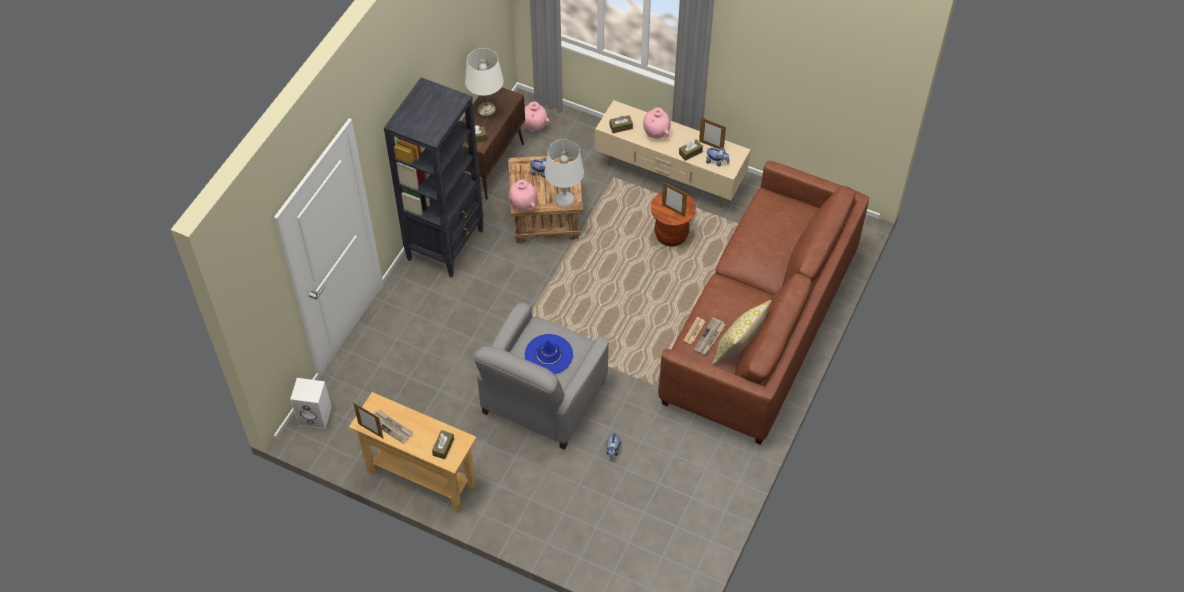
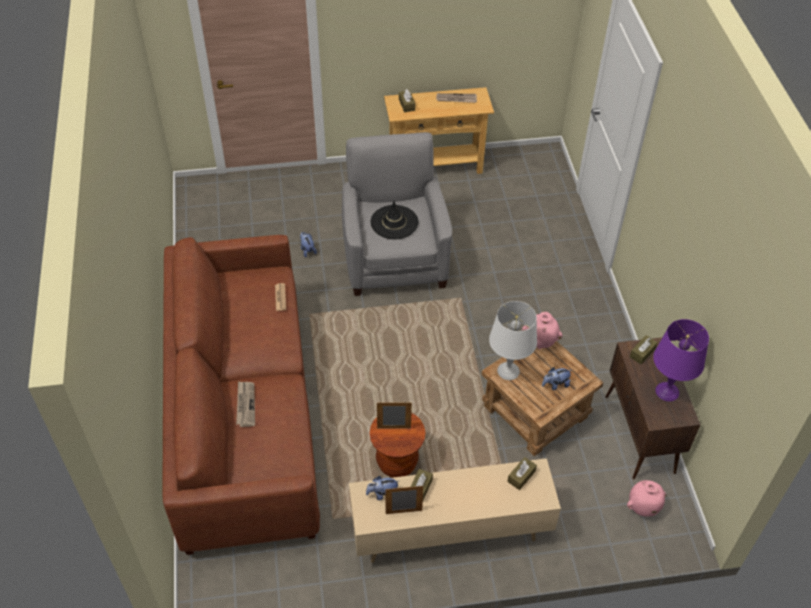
camera: 145 degrees right, 5 degrees down
(316, 415) = (550, 165): white speaker -> none
(370, 431) = (468, 91): picture frame -> none
(446, 244) = (595, 334): black bookcase -> none
(486, 108) = (667, 392): white table lamp -> purple table lamp
(548, 355) = (394, 222): blue hat -> black hat
(656, 134) = (476, 491): pink vase -> none
(709, 337) = (262, 298): newspaper -> newspaper (245, 404)
(738, 349) = (229, 303): pillow -> none

